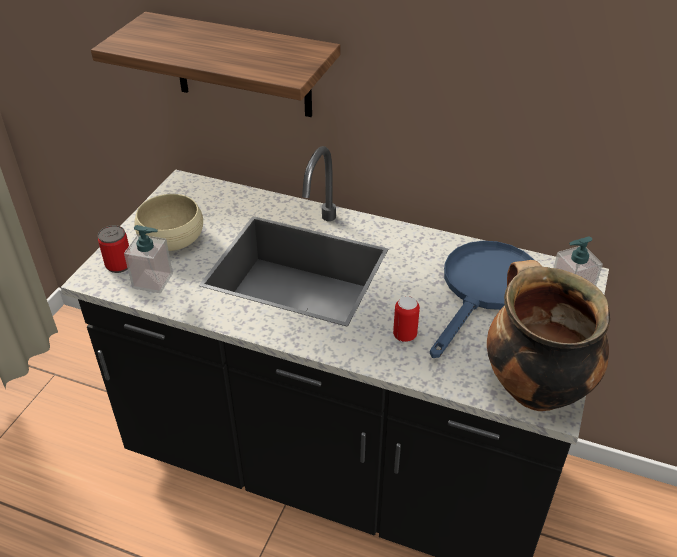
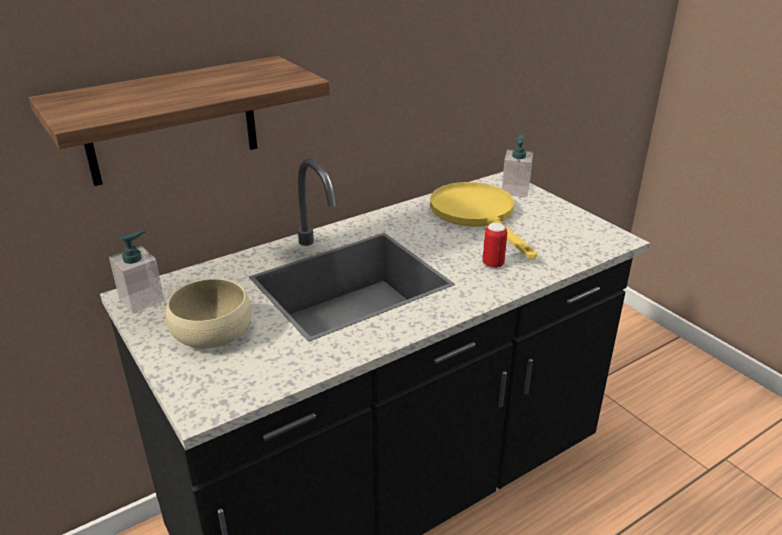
camera: 55 degrees left, 10 degrees down
(119, 265) = (206, 382): can -> none
(153, 281) = (264, 367): soap dispenser -> soap dispenser (142, 300)
(485, 289) = (478, 215): blue frying pan -> yellow frying pan
(532, 387) = (592, 238): cooking pot -> none

